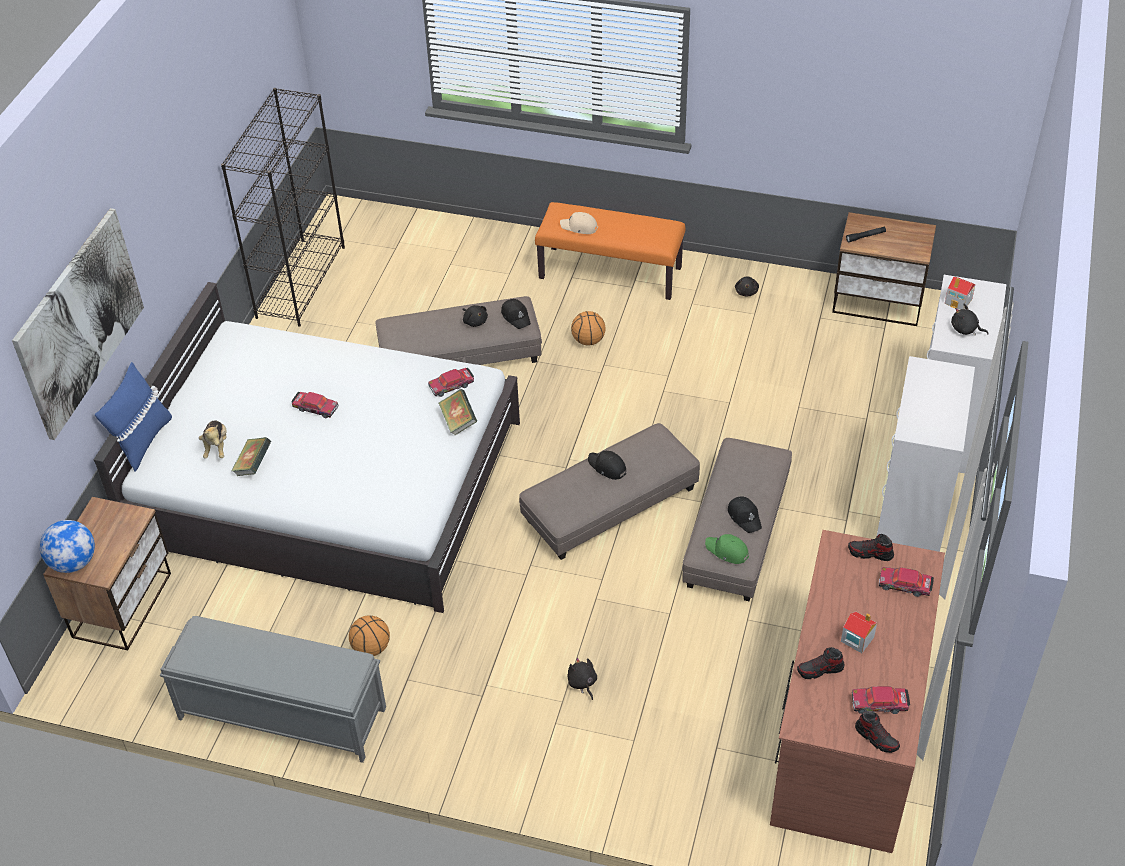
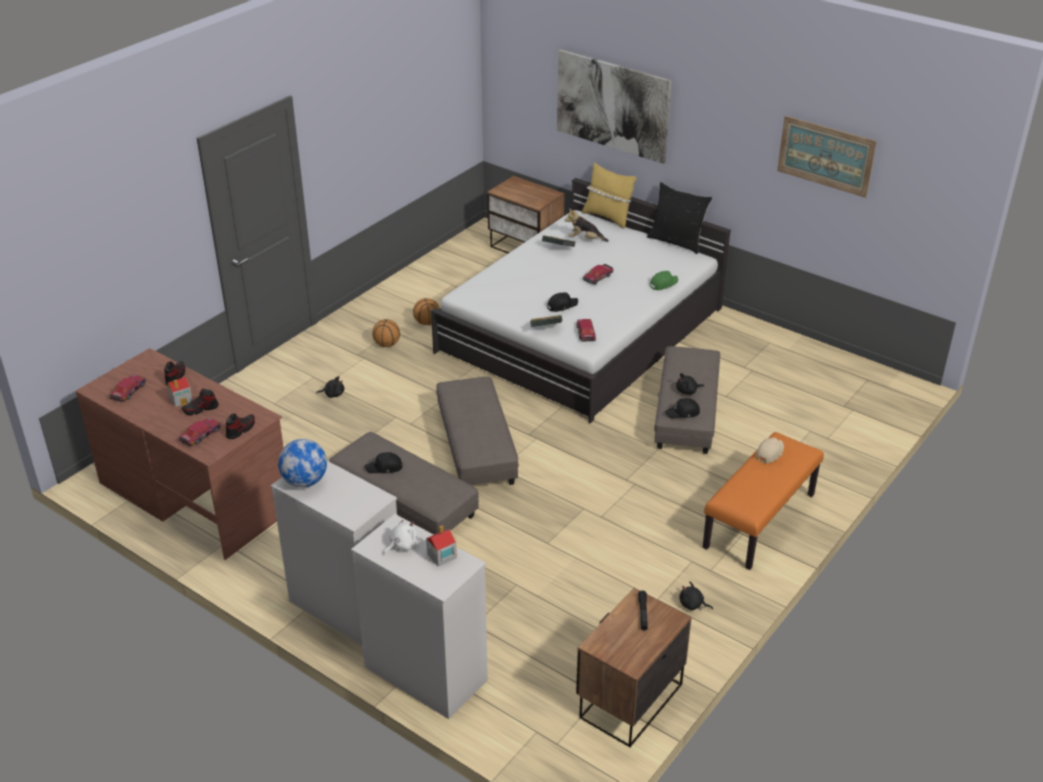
camera: 110 degrees right, 10 degrees down
(73, 563) = (514, 183): globe -> globe (305, 481)
(142, 441) = (607, 217): blue pillow -> yellow pillow
(192, 361) = (676, 241): none -> black pillow
(221, 104) = (826, 156): none -> picture
(281, 713) = (405, 286): grey bench -> none
(300, 281) = (815, 353): black bookcase -> none
(588, 341) = (669, 483): basketball -> basketball (386, 344)
(607, 467) = (482, 416): black cap -> black cap (561, 305)
(727, 551) = (360, 449): green cap -> green cap (663, 284)
(876, 738) = (108, 382): shoe -> shoe (200, 409)
(965, 329) = (402, 544): black plush toy -> white plush toy

